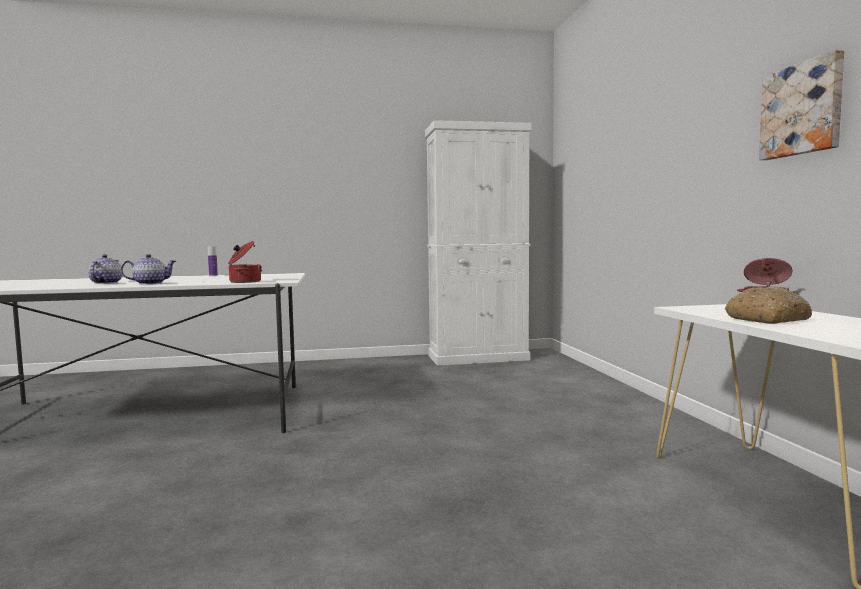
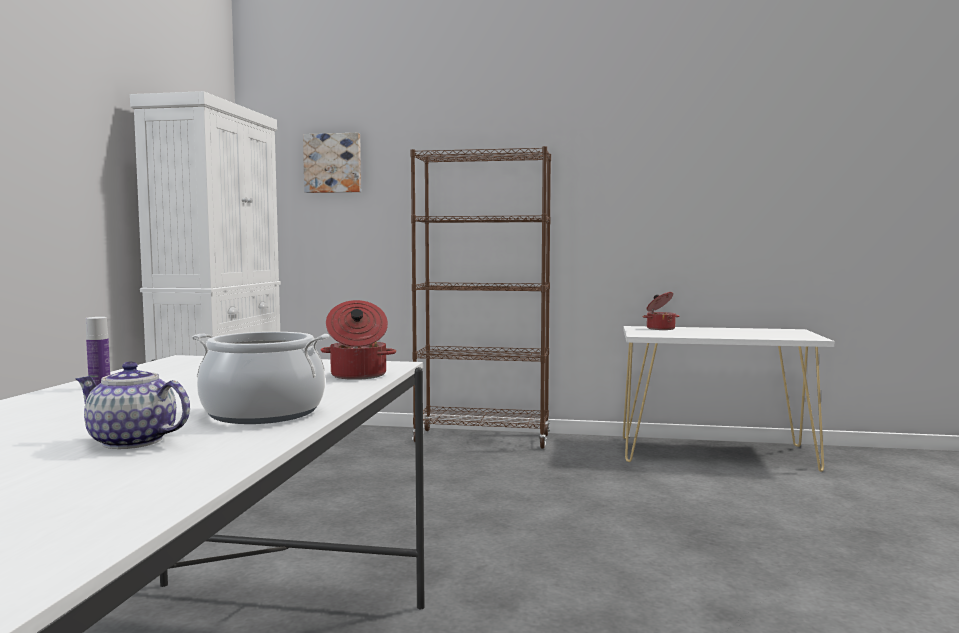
camera: 70 degrees left, 0 degrees up
(150, 283) = (263, 413): teapot -> cooking pot
(624, 400) = (482, 439): none -> brown bookcase
(767, 319) = (713, 334): bread -> none
(802, 109) = (657, 186): picture -> picture (333, 163)

